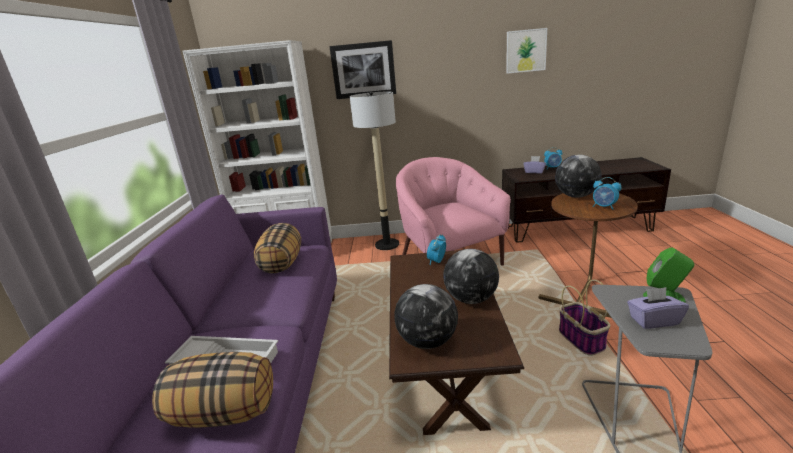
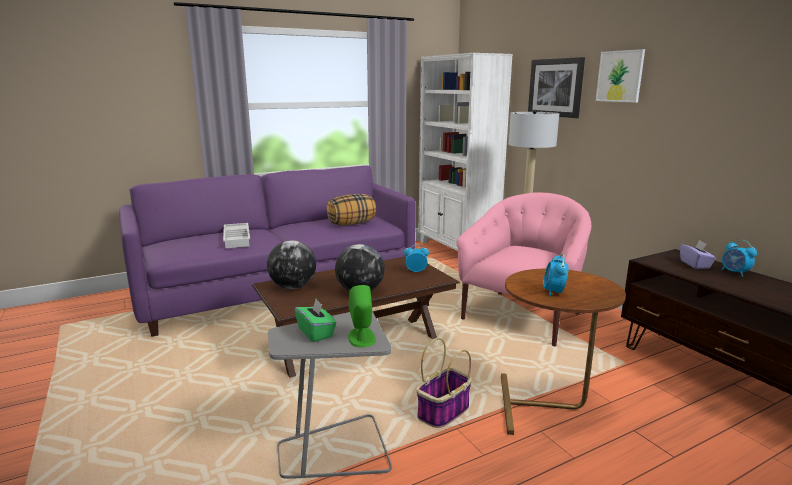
camera: 60 degrees right, 5 degrees down
(225, 413) = (197, 249): pillow -> none
(526, 51) = (743, 83): picture -> picture (620, 76)
(576, 196) = (577, 277): globe -> none
(653, 320) = (316, 333): purple tissue box -> green tissue box

